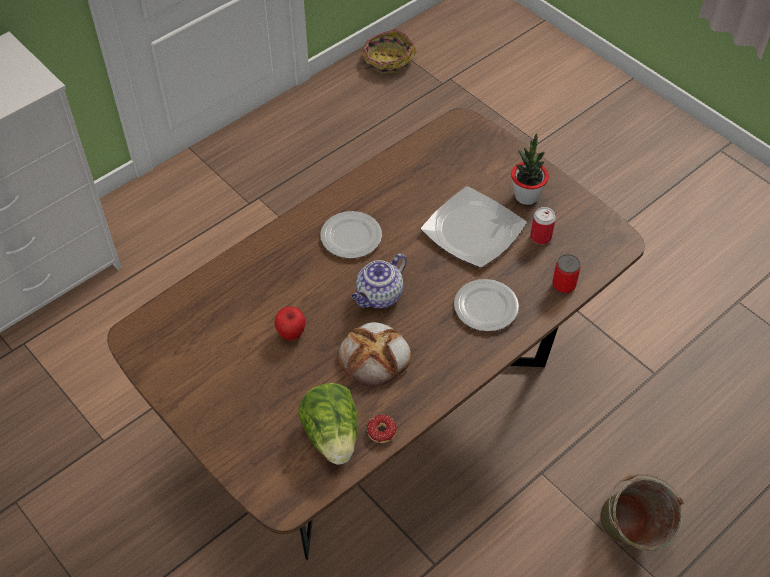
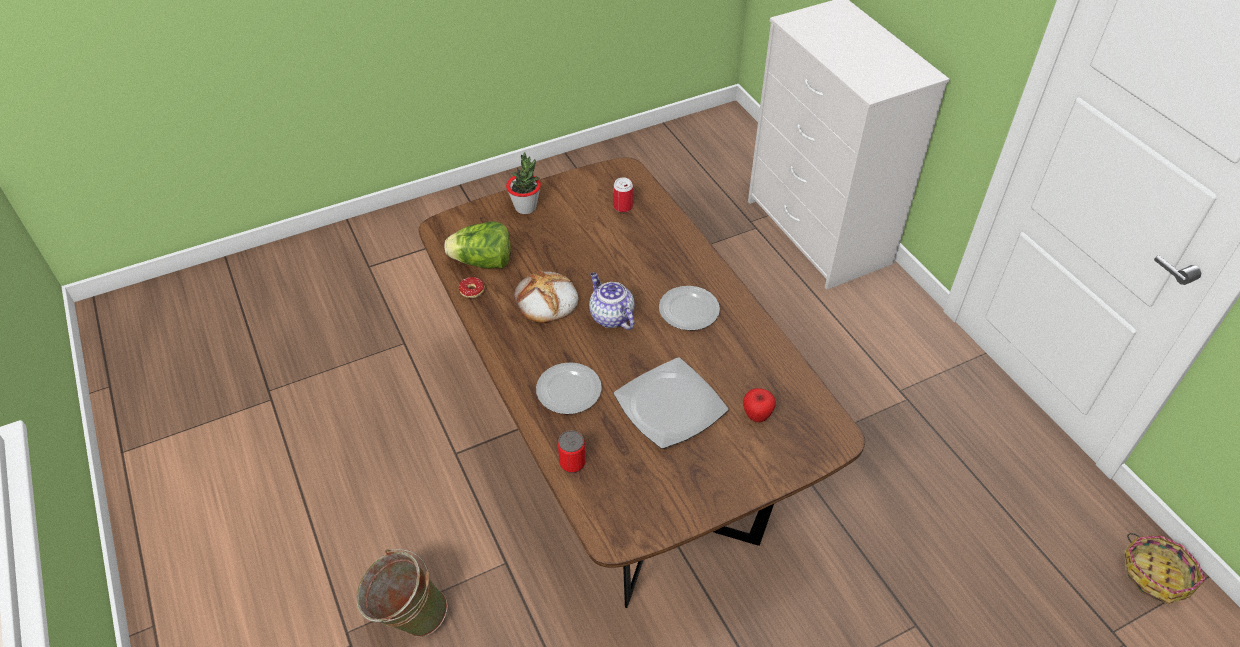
camera: 105 degrees right, 5 degrees down
(291, 334) = (591, 254): apple -> apple (756, 416)
(526, 196) = (706, 467): potted plant -> potted plant (525, 207)
(540, 237) = (643, 462): can -> can (623, 207)

